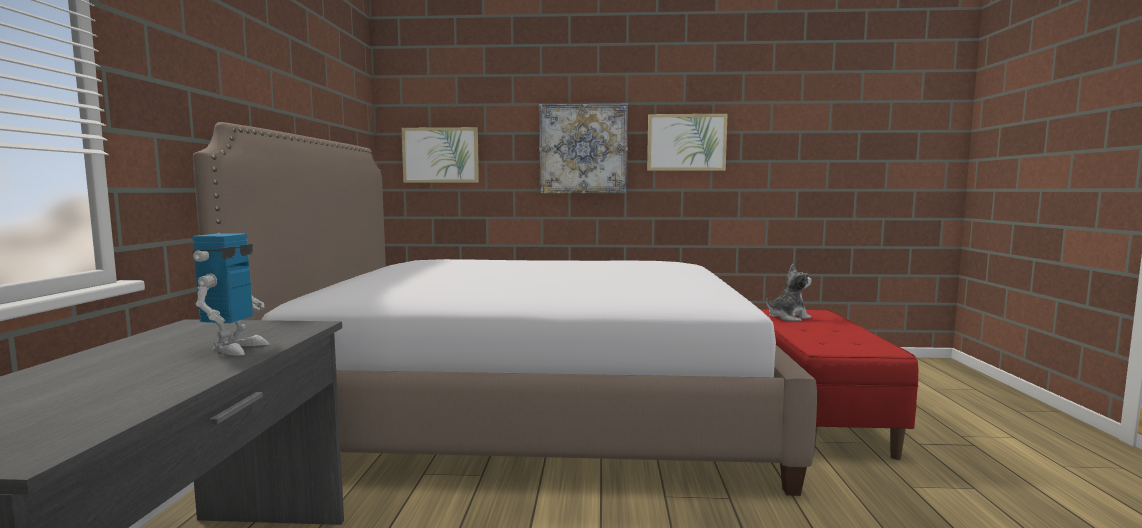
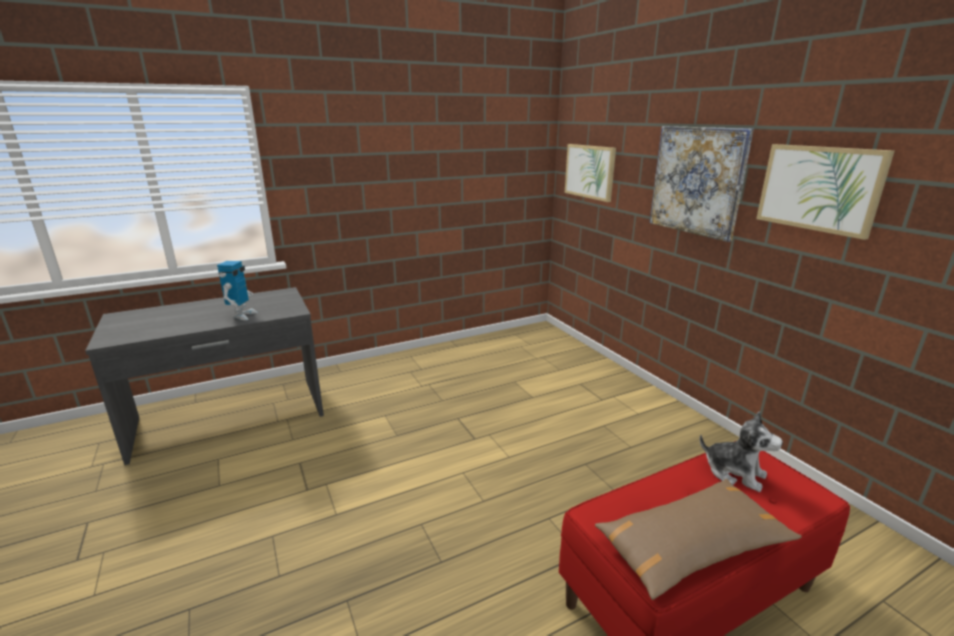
camera: 60 degrees right, 15 degrees up
(234, 348) = (242, 315): toy robot -> toy robot turned 60 degrees counterclockwise
(529, 411) = (506, 415): bed -> none
(859, 339) = (691, 547): none -> brown pillow

